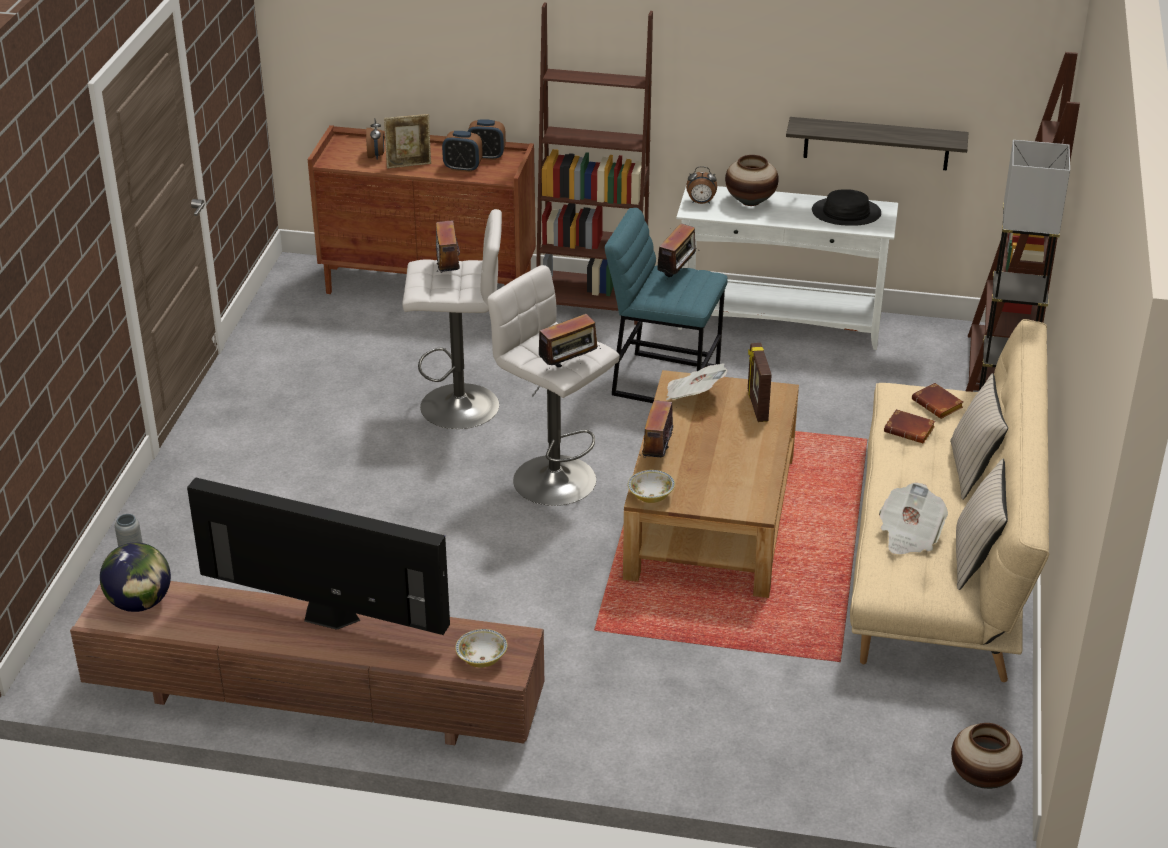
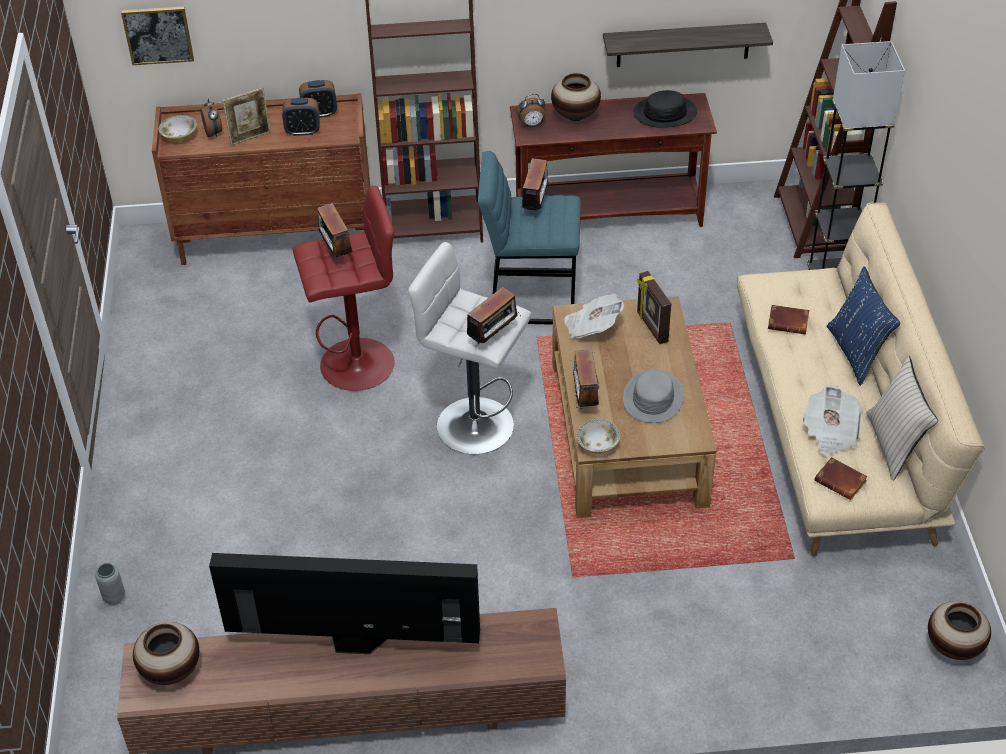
camera: 15 degrees left, 10 degrees up
(140, 603) = (171, 670): globe -> vase
(339, 48) = (158, 34): none -> picture
(460, 407) = (358, 365): white stool -> red stool
(482, 659) = (514, 653): bowl -> bowl (179, 136)
(728, 466) = (653, 398): none -> grey hat
(781, 322) = (609, 213): white console table -> brown console table
(939, 405) = (802, 290): brown book -> brown book (842, 481)
(972, 470) = (856, 353): beige pillow -> blue pillow

